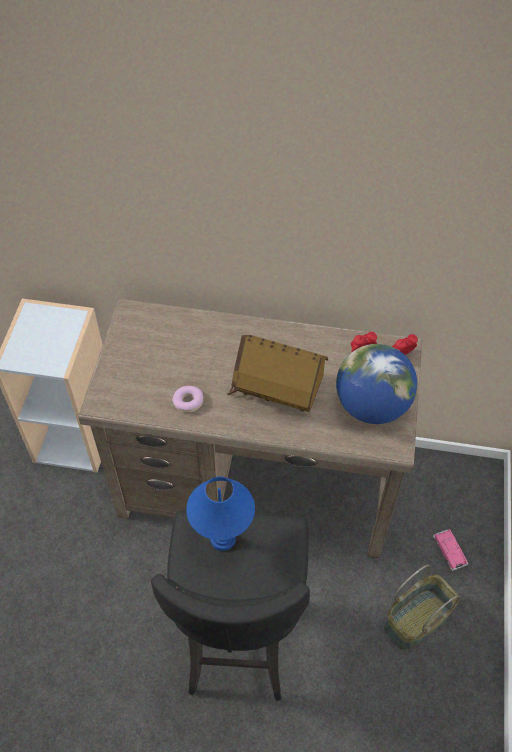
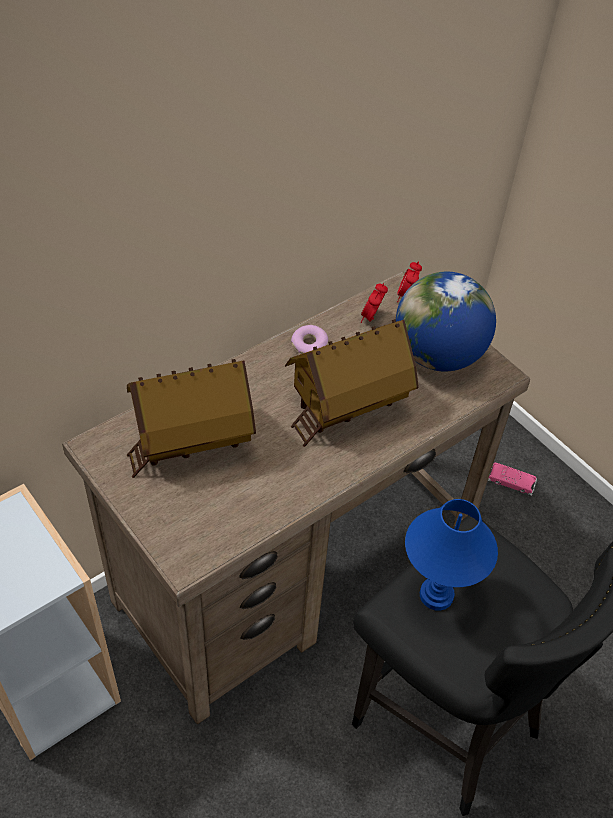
camera: 50 degrees left, 5 degrees down
(175, 346) = (191, 442): none -> toy house
(188, 402) = (275, 483): donut -> donut (309, 345)
(416, 619) = (552, 558): basket -> none

